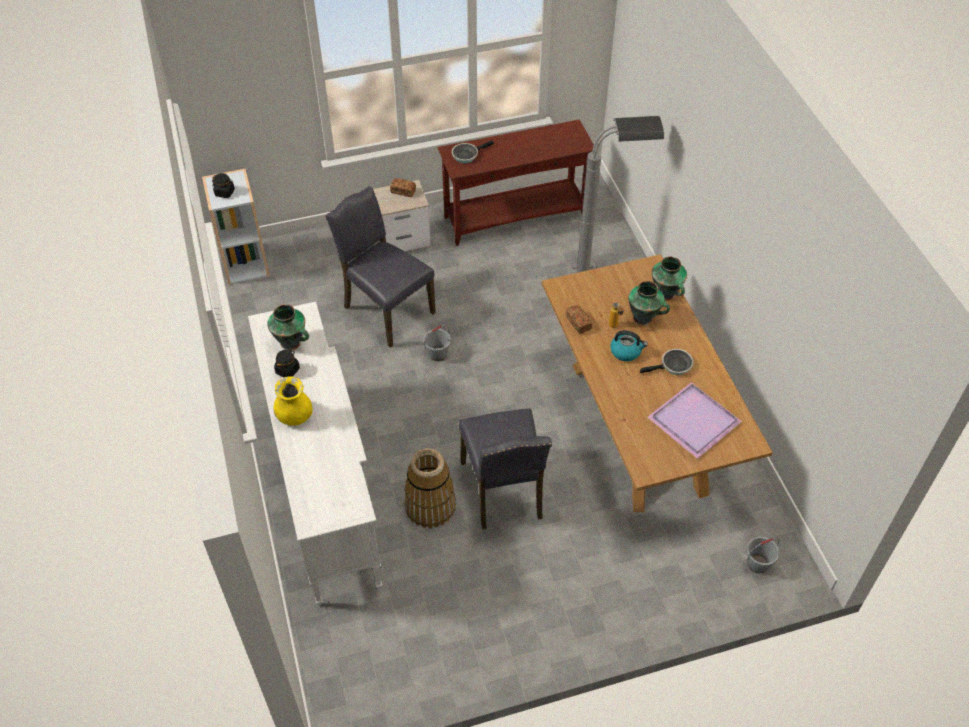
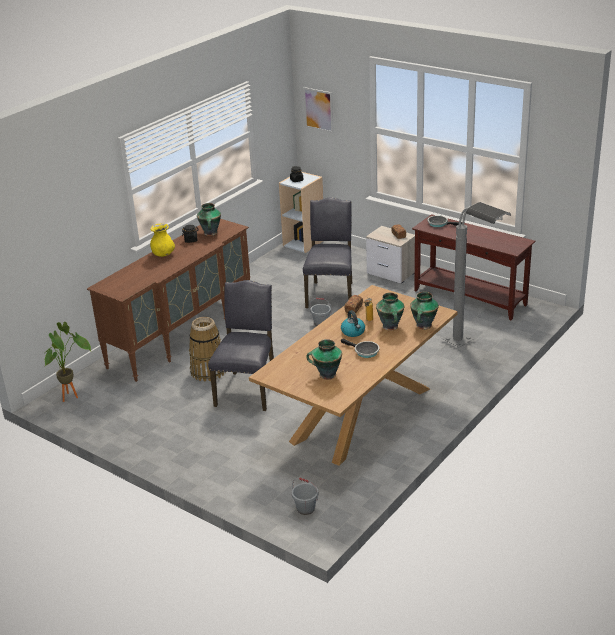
camera: 55 degrees right, 20 degrees down
(219, 82) = (318, 109): none -> picture
(325, 488) = (182, 335): white cabinet -> brown cabinet
(346, 672) = (73, 396): none -> potted plant
(504, 491) = (248, 389): grey chair -> grey chair turned 150 degrees clockwise
(692, 421) = (326, 375): purple tray -> vase

